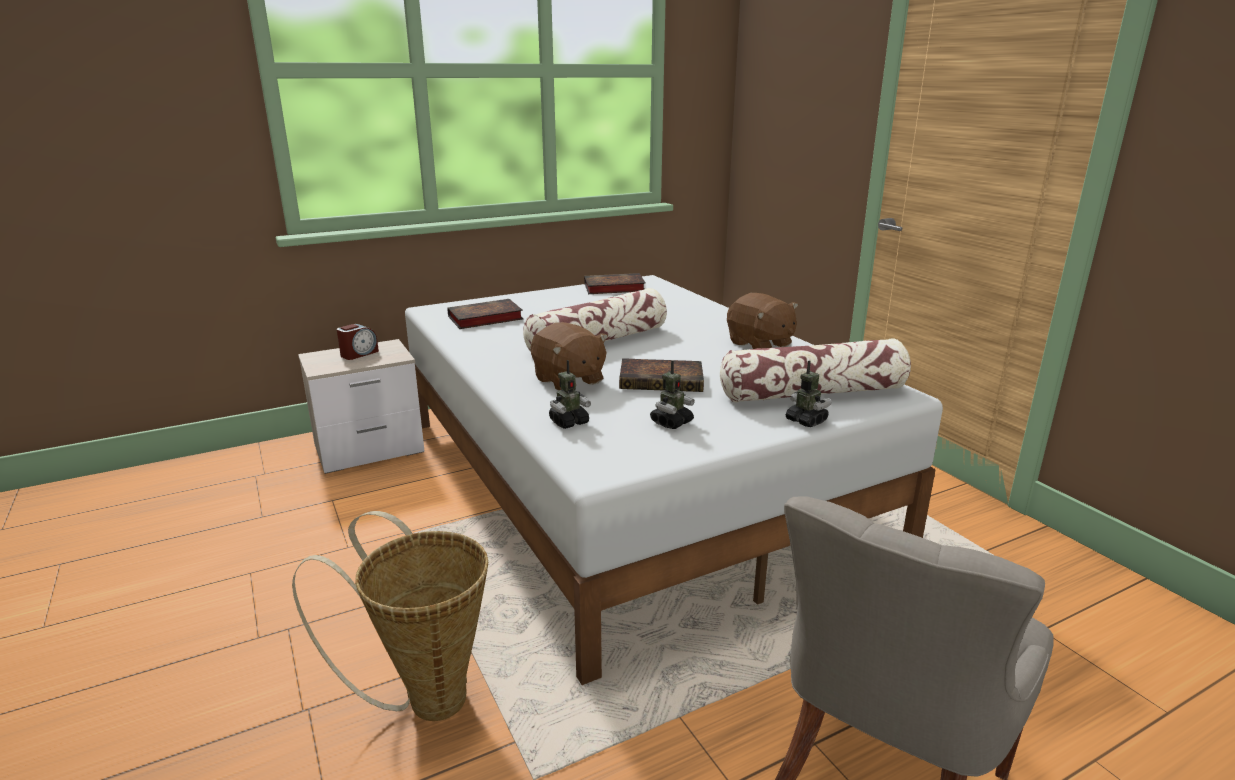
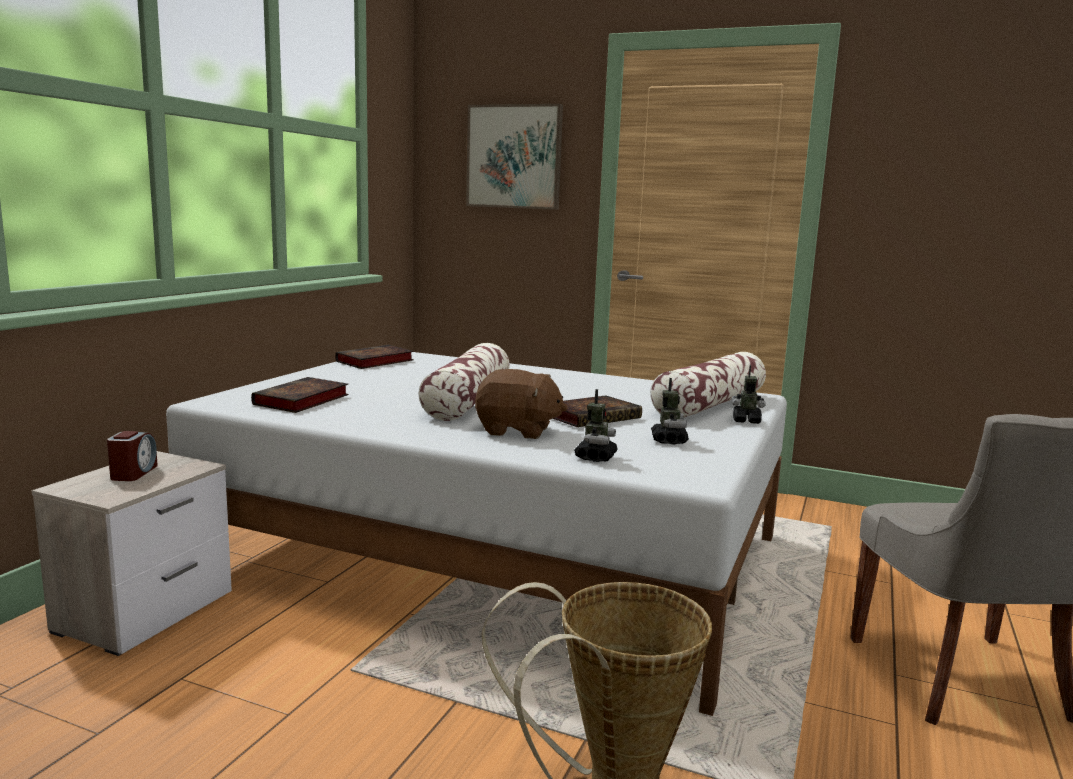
camera: 40 degrees left, 10 degrees down
(760, 344) = (600, 383): brown plush toy -> none
(808, 84) = (514, 157): none -> picture

